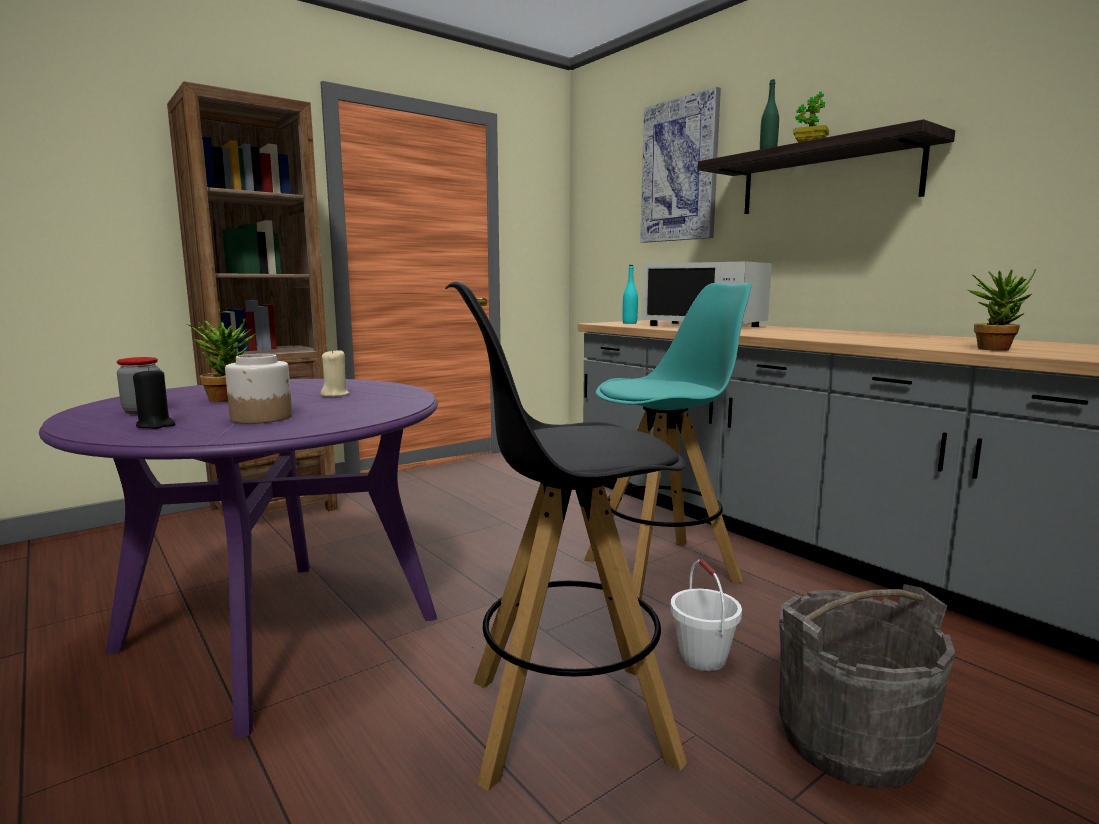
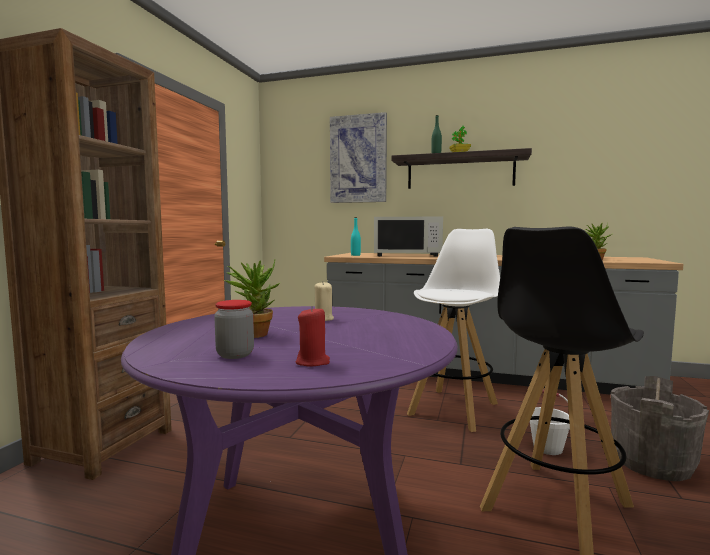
camera: 35 degrees left, 5 degrees down
(156, 425) = (313, 362): black candle -> red candle
(262, 417) = (361, 341): jar -> none
(663, 570) = (454, 408): turquoise stool -> white stool

